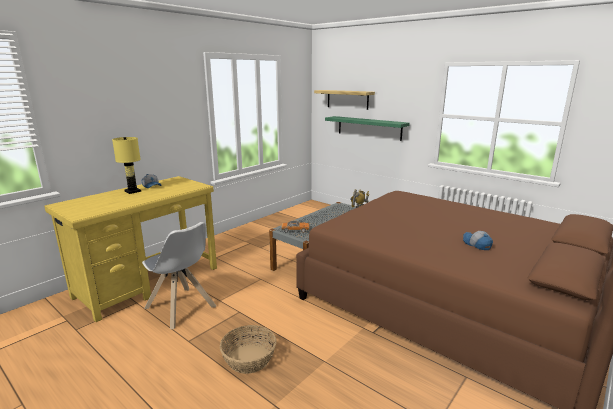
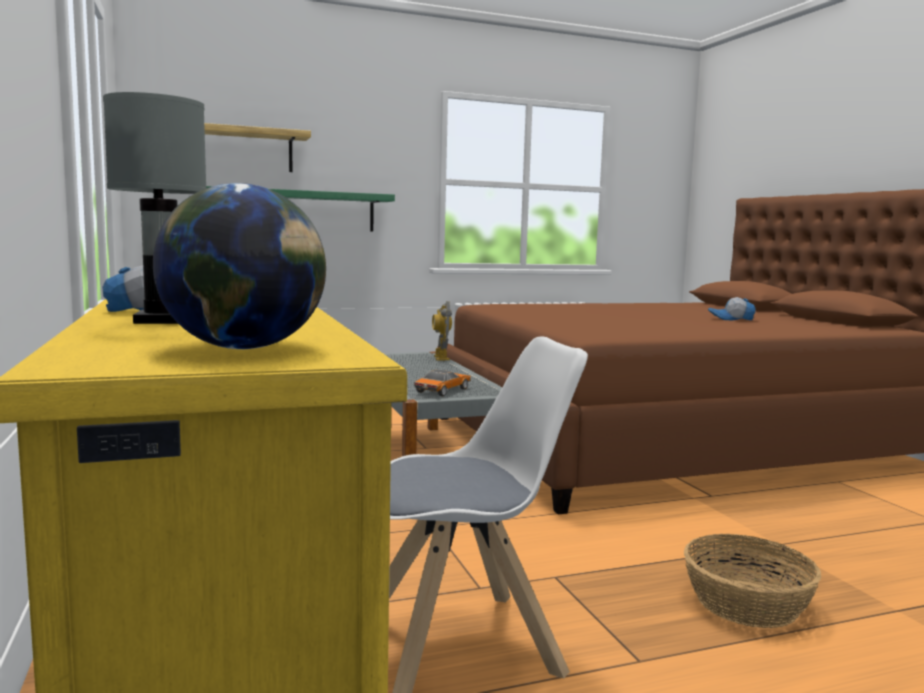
camera: 60 degrees left, 10 degrees down
(90, 207) = (245, 348): none -> globe
(133, 191) = (162, 320): yellow table lamp -> grey table lamp

